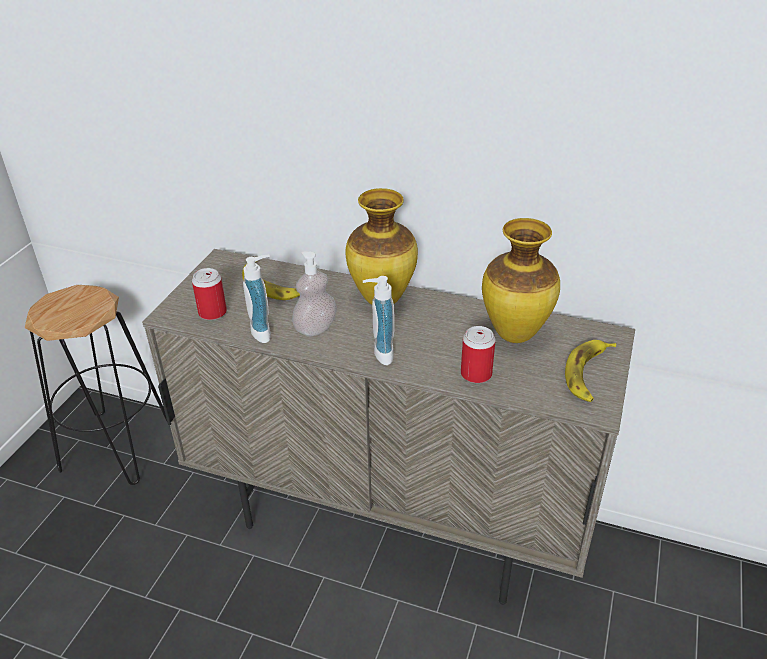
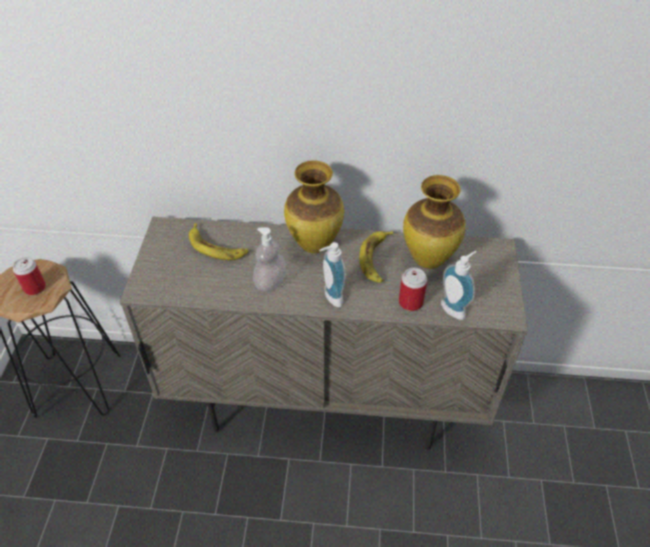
camera: 15 degrees left, 10 degrees up
(212, 313) = (178, 282): can -> can (35, 288)
(265, 331) = (229, 293): soap dispenser -> soap dispenser (455, 308)
(588, 374) = (492, 286): banana -> banana (376, 259)

